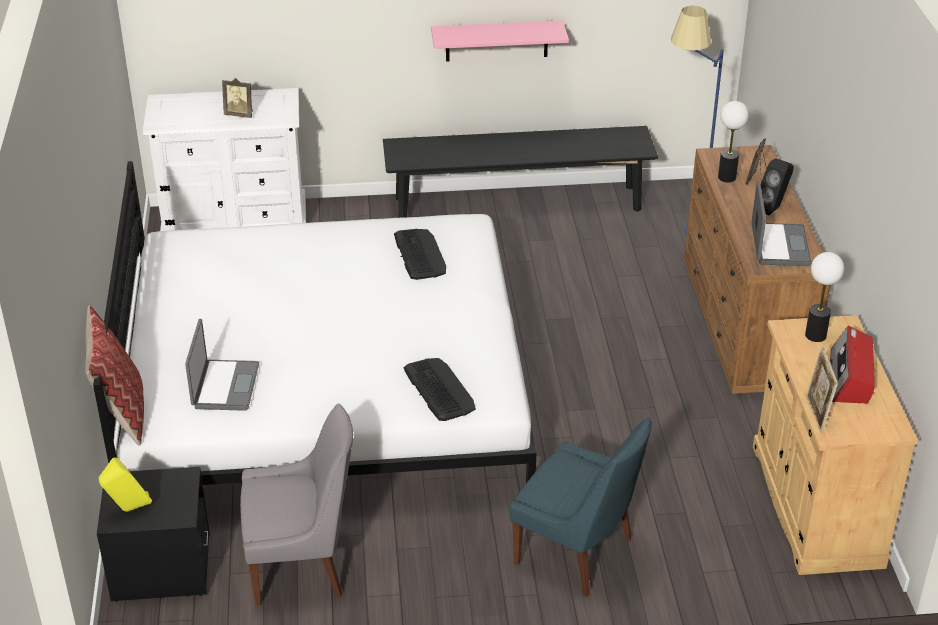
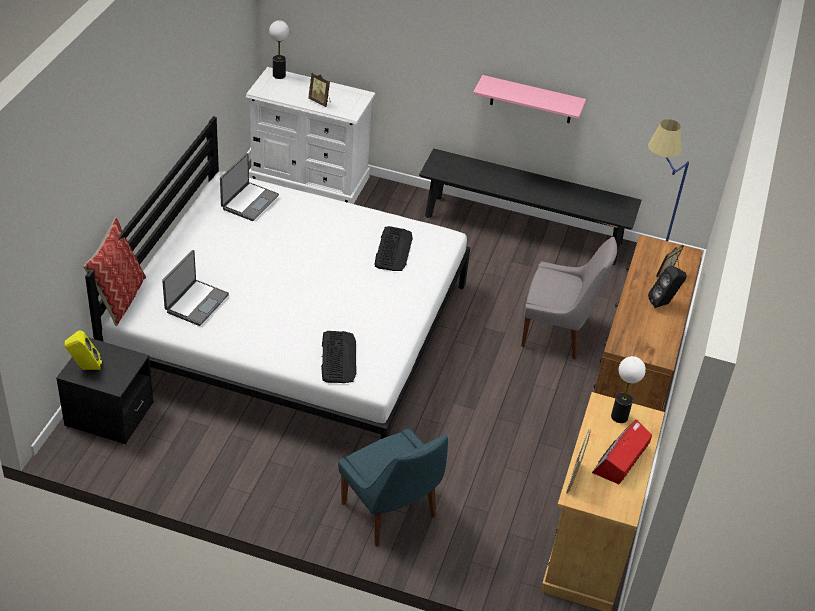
camera: 20 degrees right, 5 degrees up
(302, 565) = (199, 448): grey chair -> grey chair (557, 333)
(727, 177) = (646, 266): table lamp -> table lamp (279, 75)
(778, 245) = (645, 335): laptop -> laptop (249, 202)

